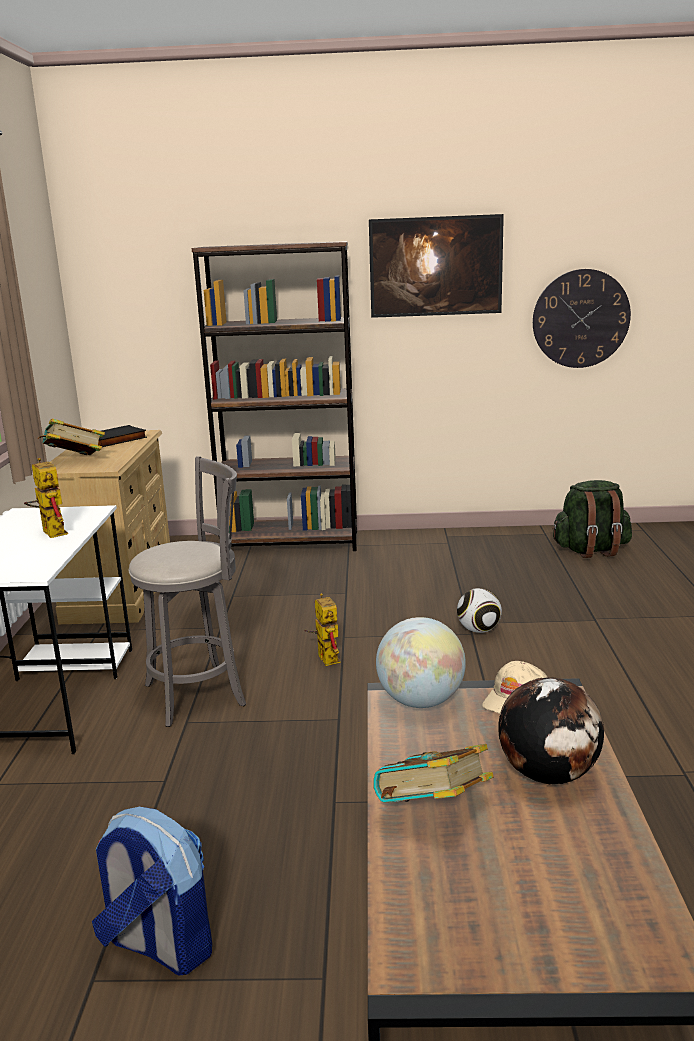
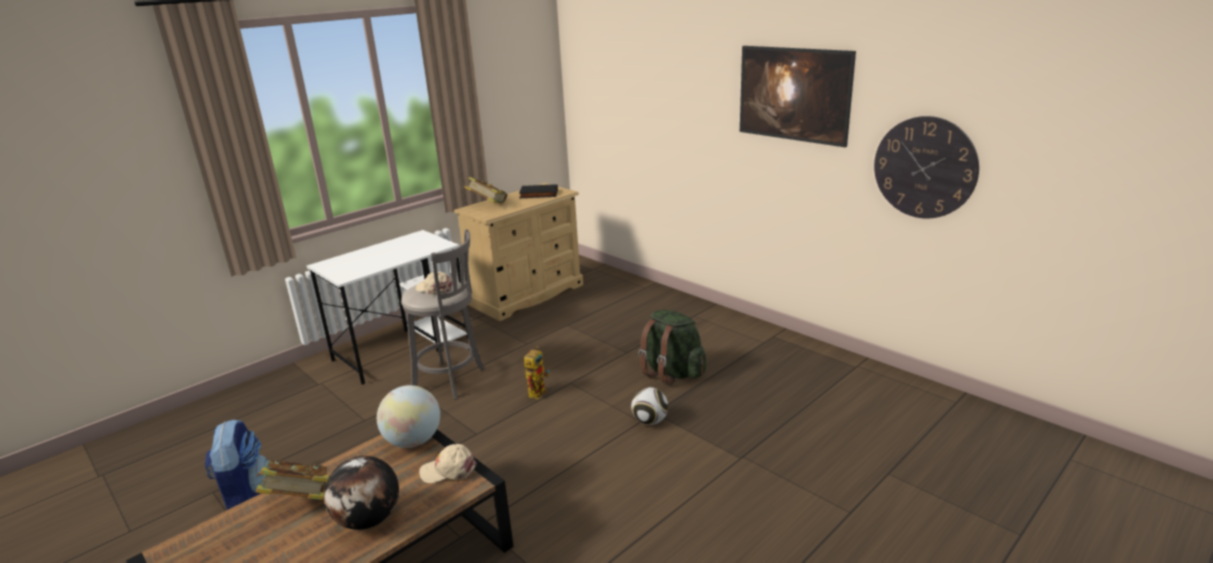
camera: 45 degrees right, 5 degrees up
(50, 531) = (401, 252): toy robot -> none
(179, 551) = (434, 288): none -> beige cap
(291, 543) = (664, 299): brown bookcase -> none
(591, 550) = (863, 399): green backpack -> green backpack (672, 372)

